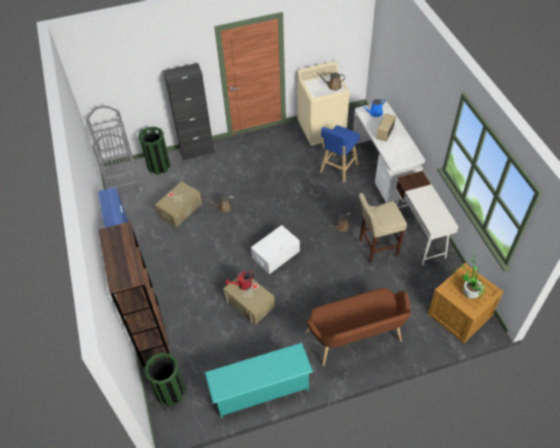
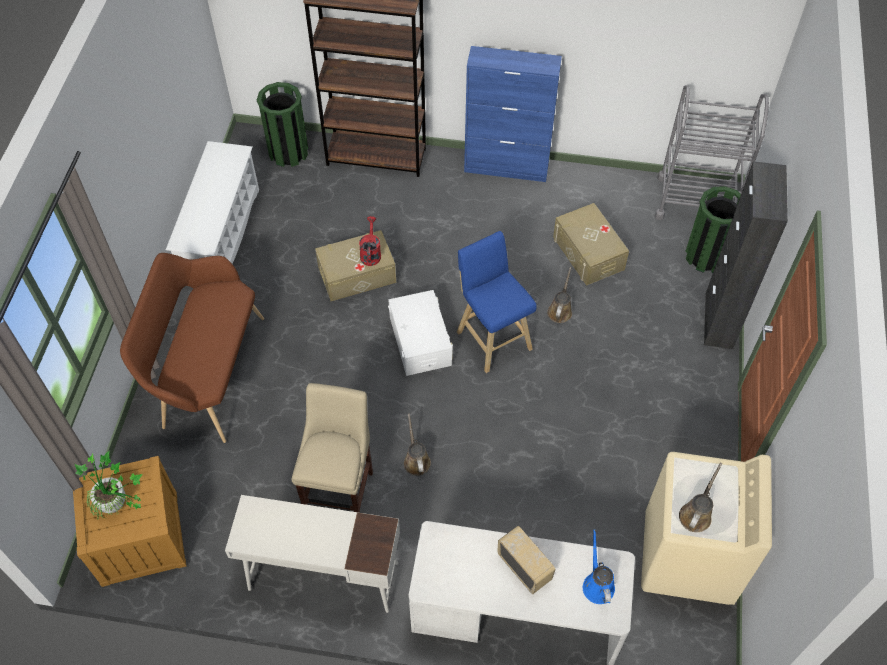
camera: 115 degrees right, 5 degrees up
(260, 391) = (221, 236): turquoise shoe rack -> white shoe rack
(338, 169) = (556, 527): blue stool -> blue stool (492, 338)

